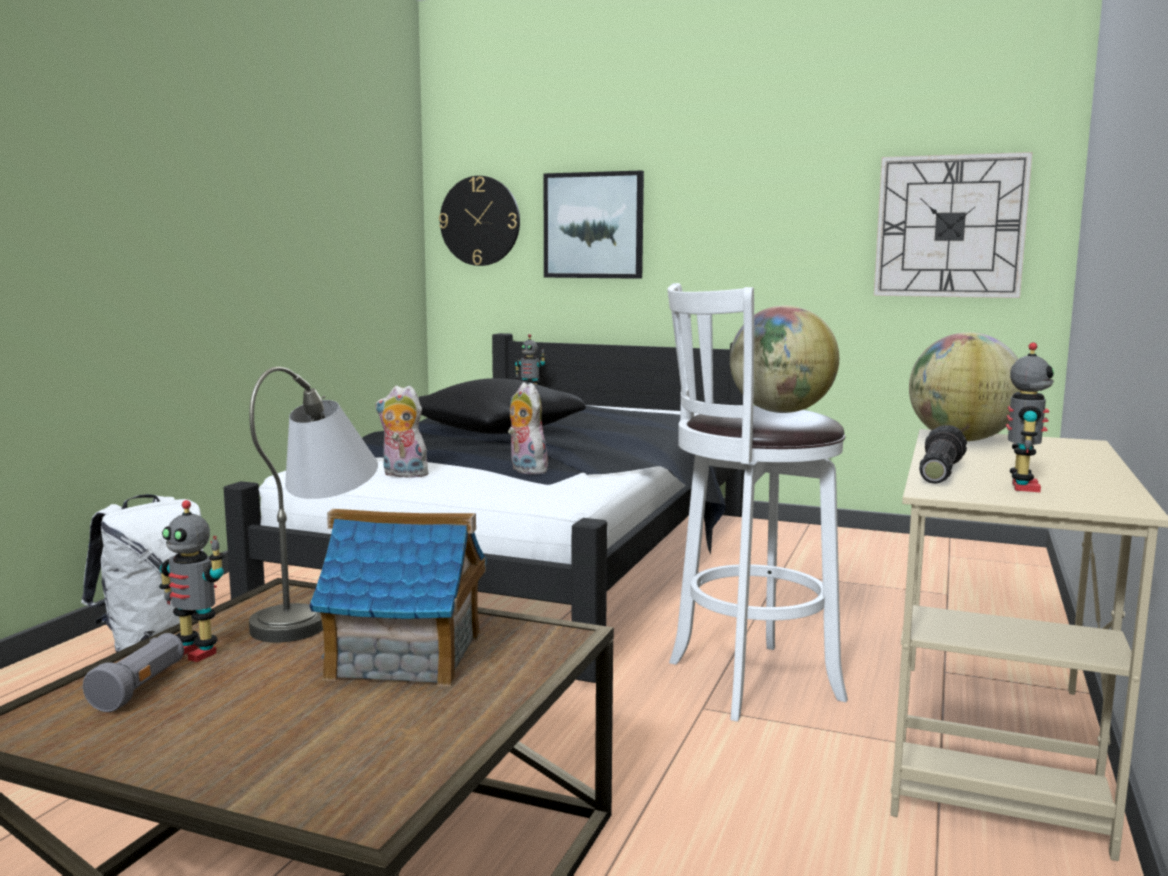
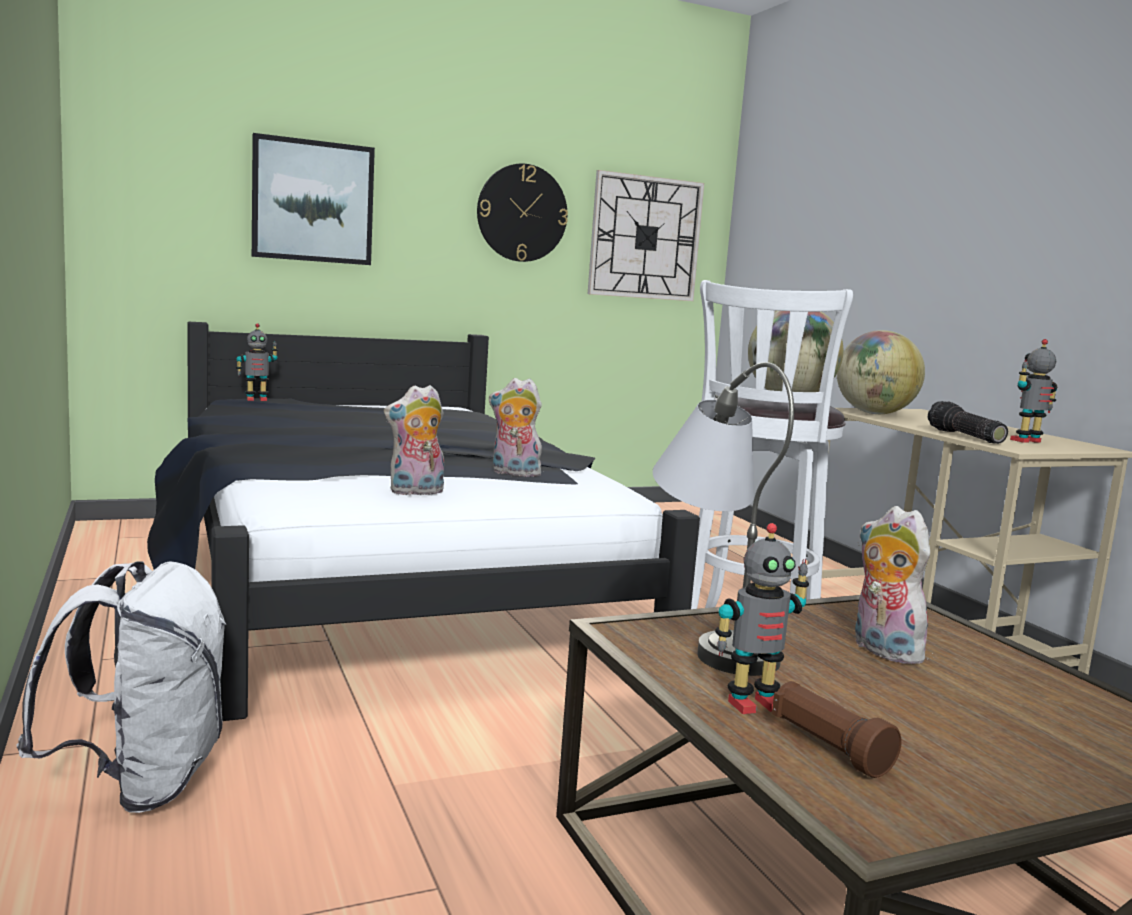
camera: 45 degrees left, 0 degrees up
(140, 688) = (828, 748): grey flashlight -> brown flashlight
(406, 656) = (881, 650): toy house -> plush toy
(480, 221) = (156, 179): wall clock -> wall clock (522, 213)
(497, 431) = (361, 436): black pillow -> none
(1021, 487) = (1027, 441): toy robot -> toy robot turned 90 degrees counterclockwise

